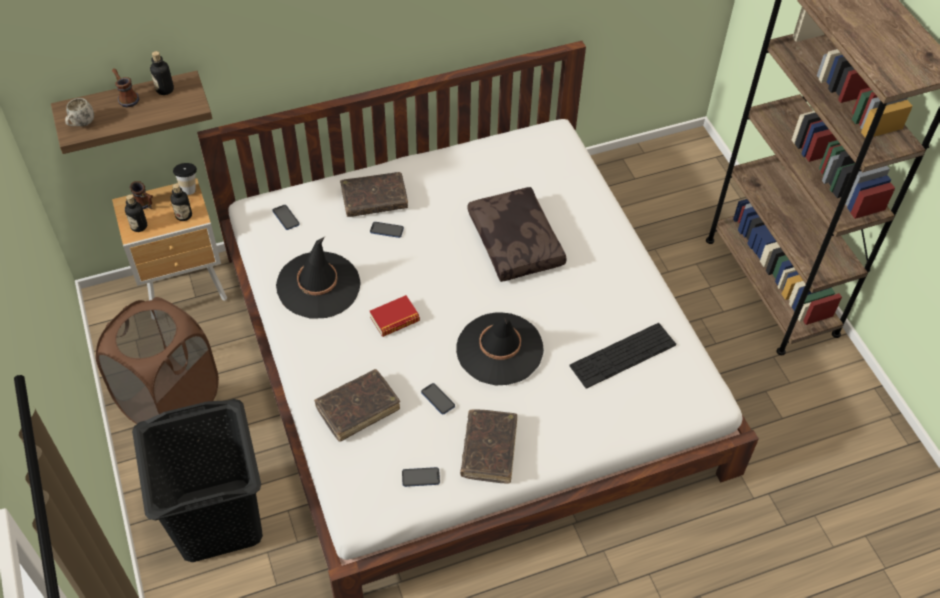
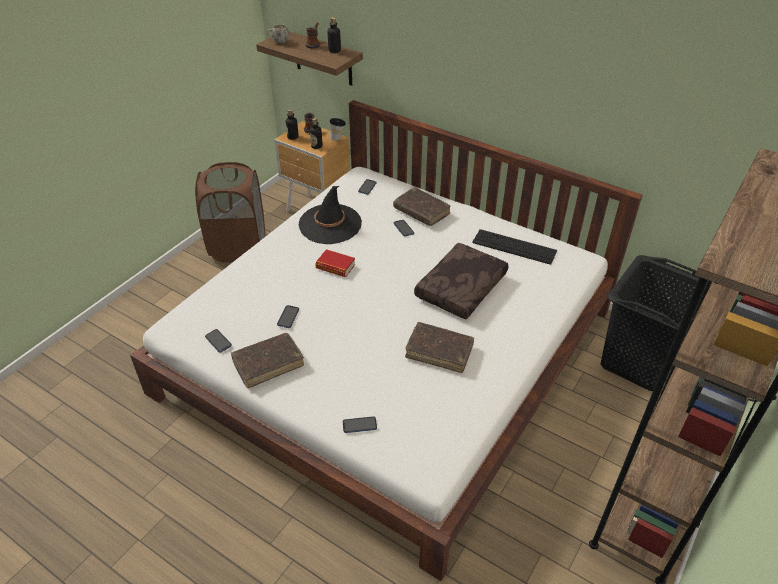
camera: 55 degrees right, 10 degrees down
(217, 520) = (173, 307): black laundry basket -> black laundry basket (637, 362)
(358, 409) = (249, 286): brown book -> brown book (439, 351)
(499, 349) = (358, 326): black hat -> none
(622, 419) = (359, 425): none -> phone
(623, 355) = (420, 395): keyboard -> keyboard (514, 247)

